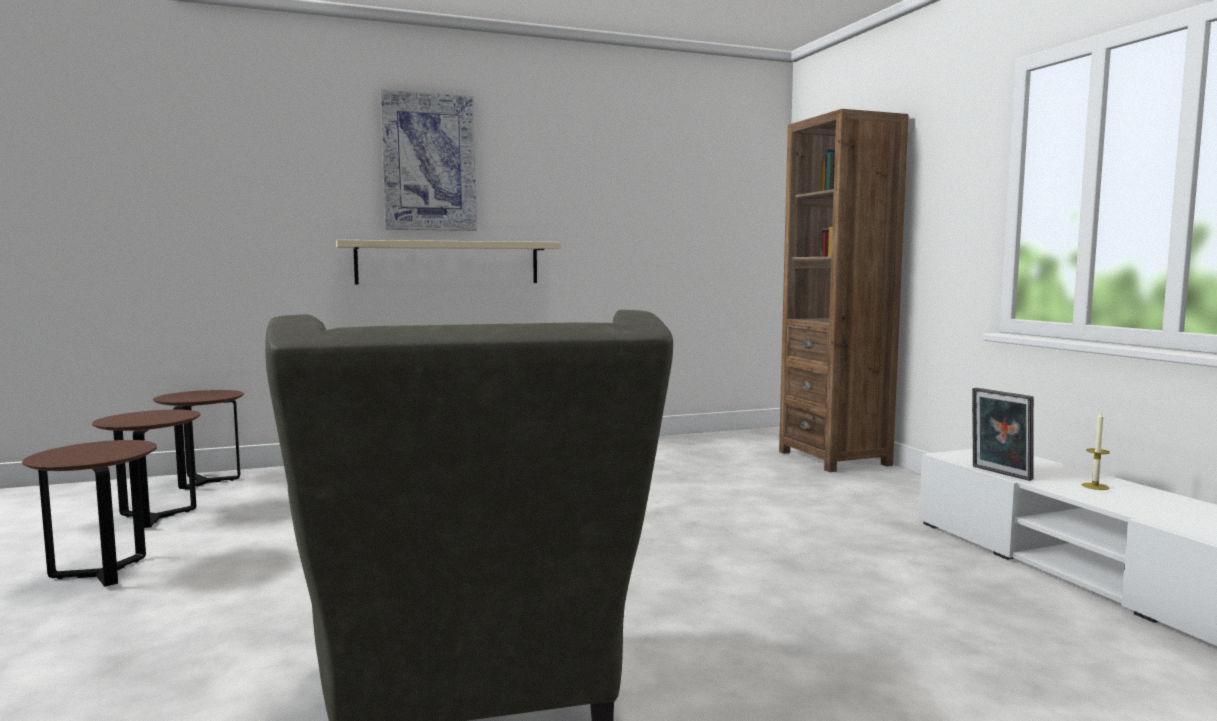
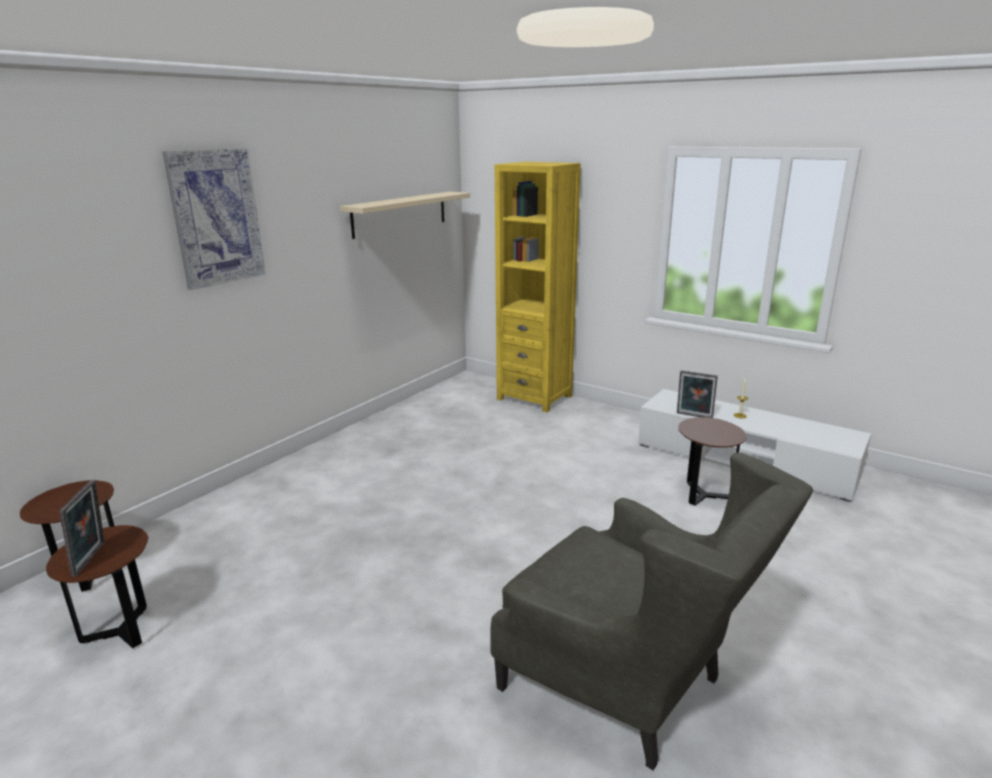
camera: 35 degrees left, 15 degrees up
(102, 574) = (192, 705): brown side table -> brown side table (703, 495)
(134, 419) = (92, 559): none -> picture frame
(448, 262) = (244, 307): beige shelf -> beige shelf (400, 214)
(834, 458) = (534, 397): brown bookcase -> yellow bookcase

